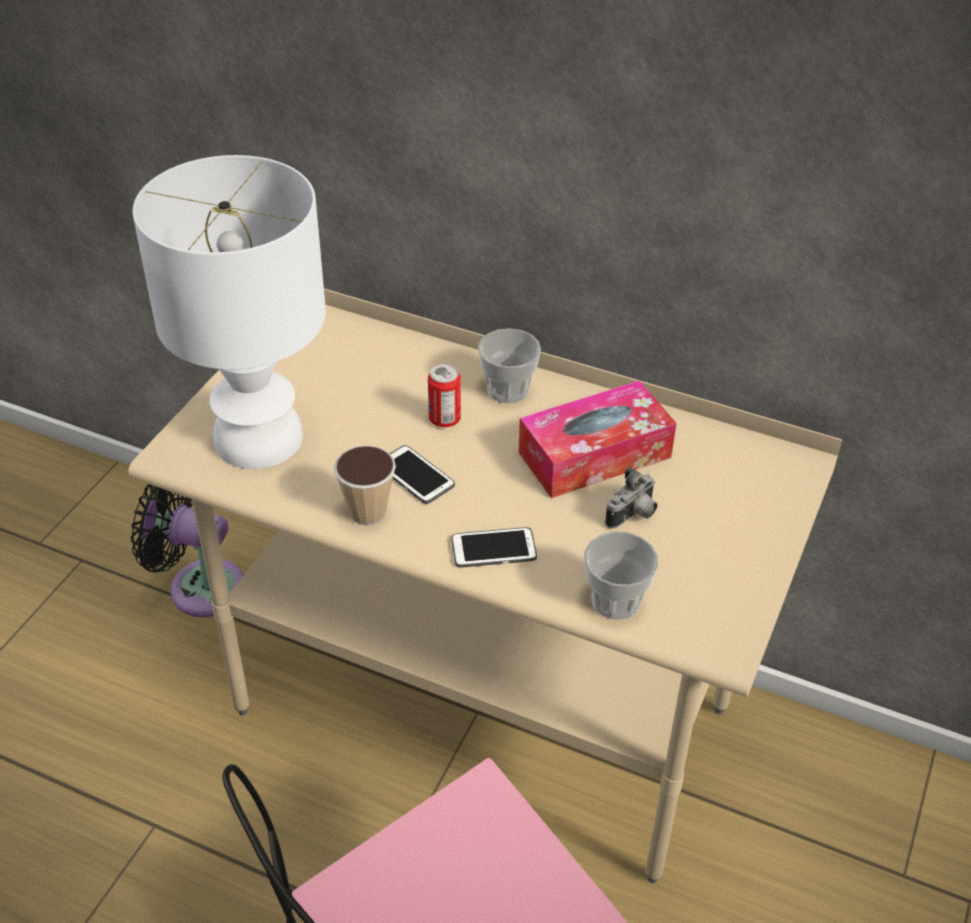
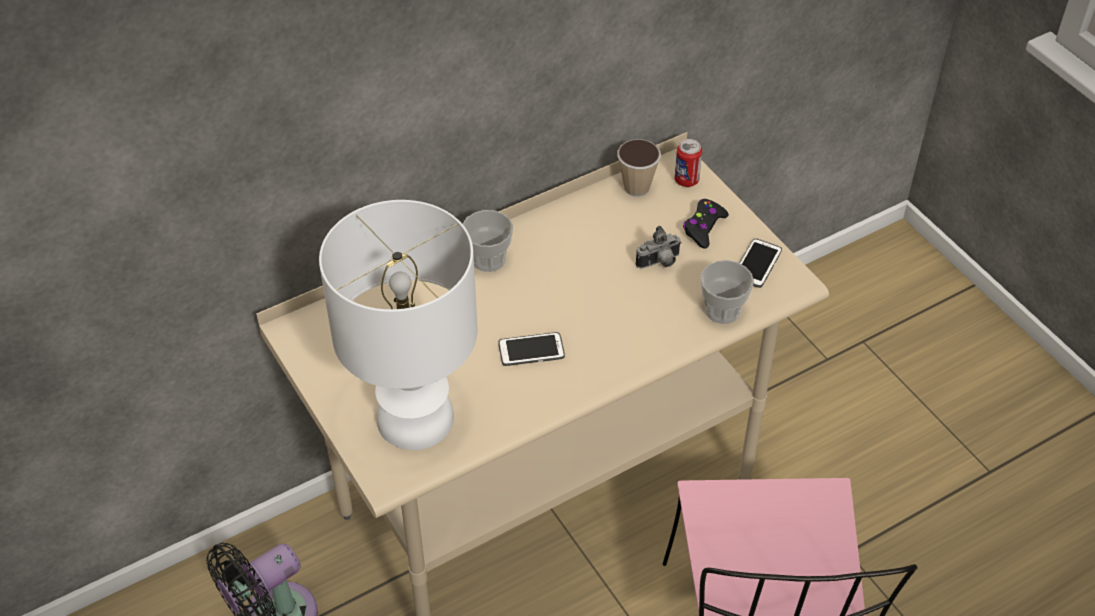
camera: 55 degrees left, 5 degrees up
(368, 512) = (546, 392): cup -> cup (636, 188)
(444, 419) = (488, 307): can -> can (686, 180)
(493, 549) = (633, 345): phone -> phone (757, 264)
(594, 455) = (590, 251): tissue box -> none
(633, 516) = (659, 263): camera -> camera turned 75 degrees clockwise
(725, 527) = (703, 228): none -> black game controller

